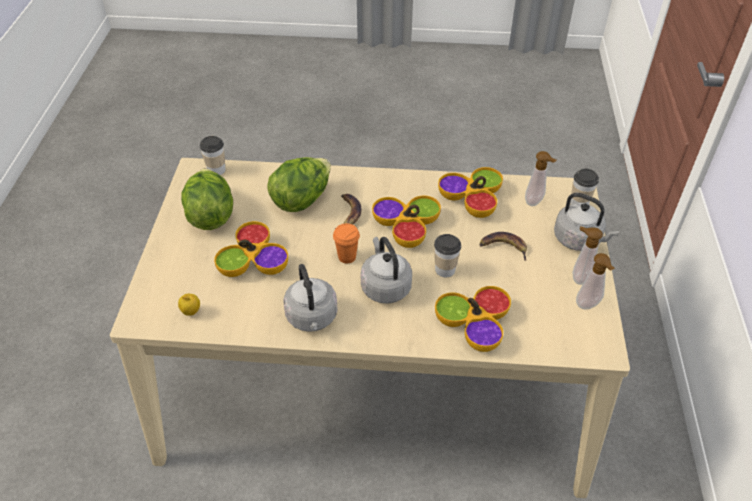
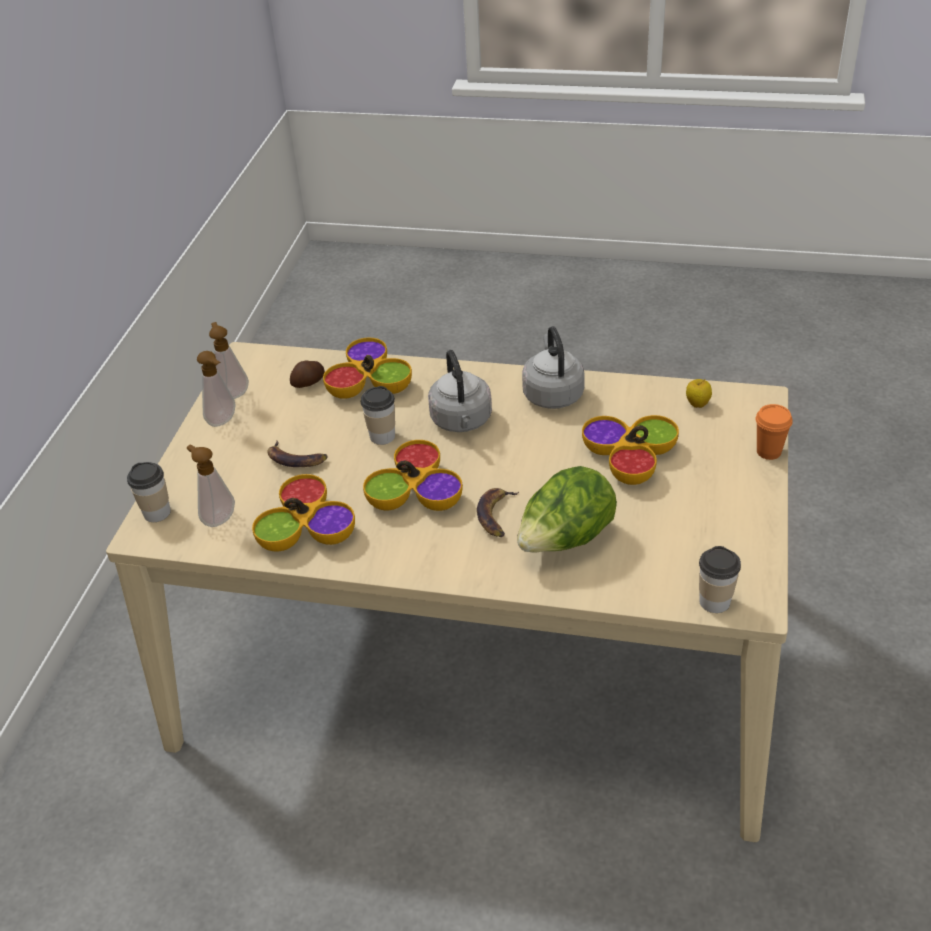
camera: 170 degrees left, 5 degrees down
(210, 215) = (705, 523): lettuce -> none
(347, 257) = (505, 456): orange cup -> orange cup (768, 452)
(528, 321) = (309, 383): none -> potato
(579, 240) = (192, 464): grey kettle -> none

